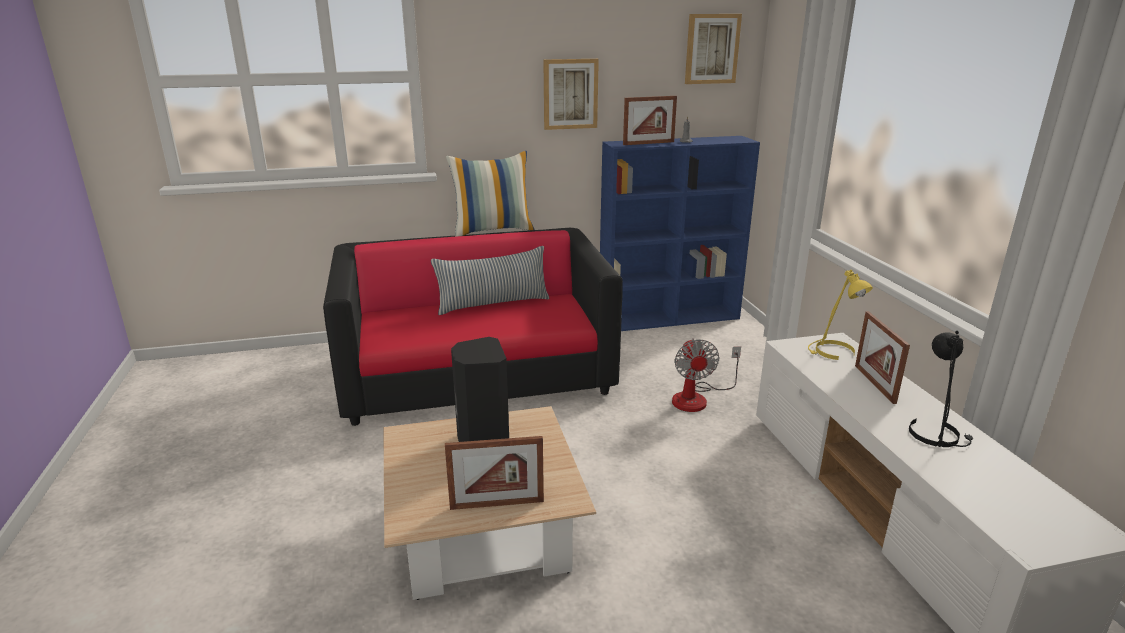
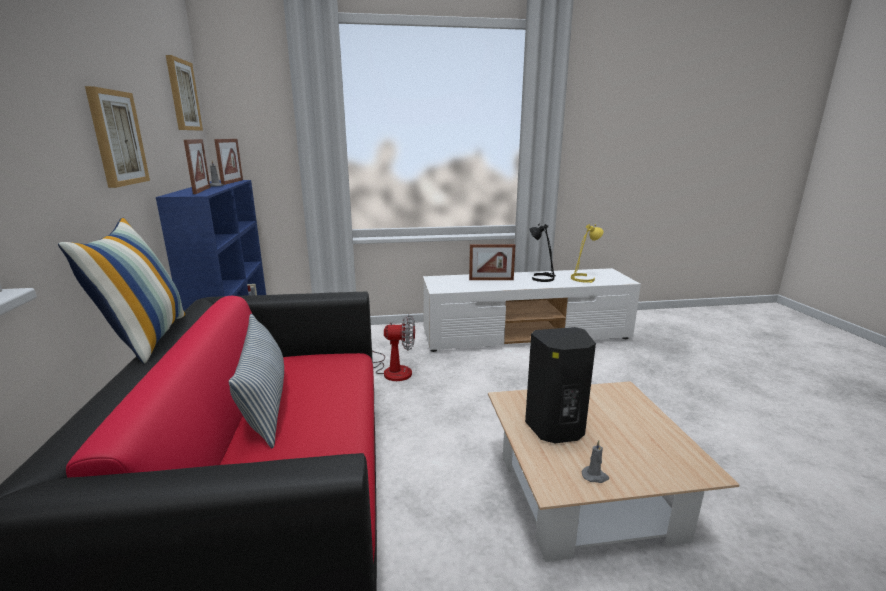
camera: 85 degrees left, 5 degrees down
(411, 456) = (595, 476): none -> grey candle
(497, 504) = (646, 421): picture frame -> picture frame (232, 182)
(832, 352) = (450, 281): yellow table lamp -> yellow table lamp (583, 279)

